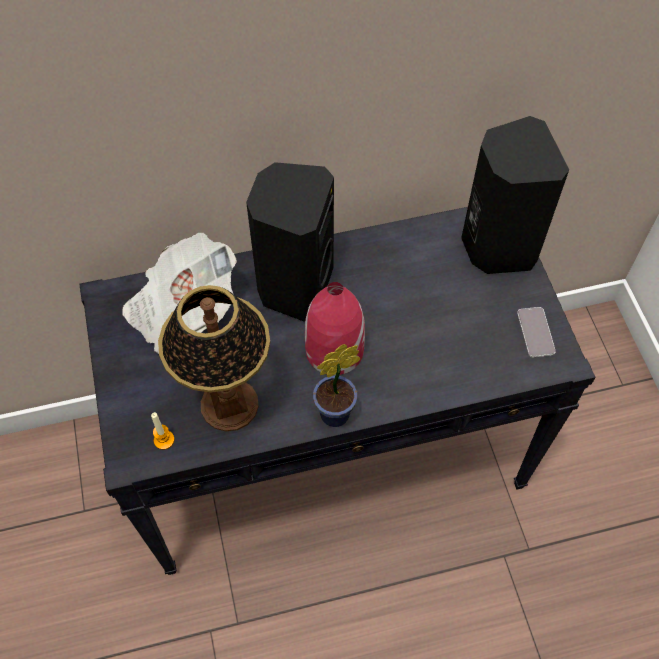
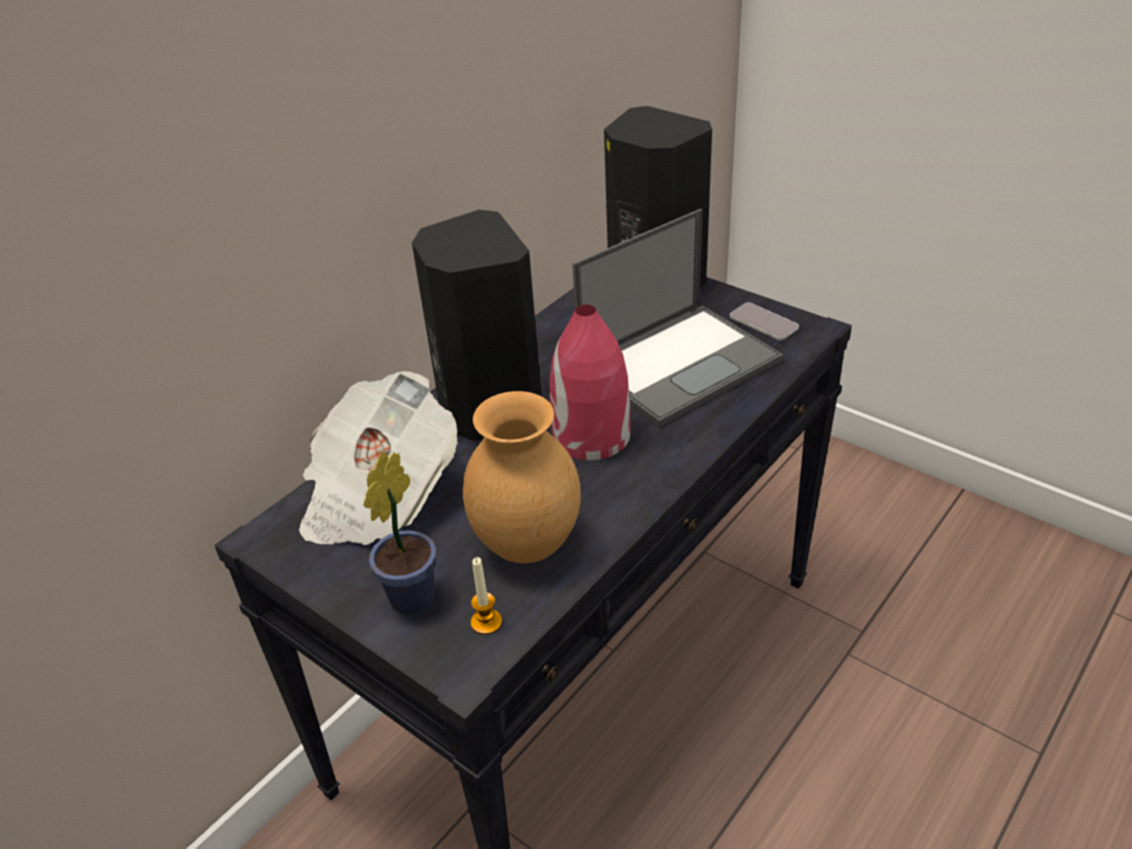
camera: 35 degrees left, 20 degrees down
(229, 405) = (529, 545): table lamp -> brown vase
(338, 412) = (655, 480): potted plant -> potted plant (415, 594)
(445, 328) = (680, 362): none -> laptop

